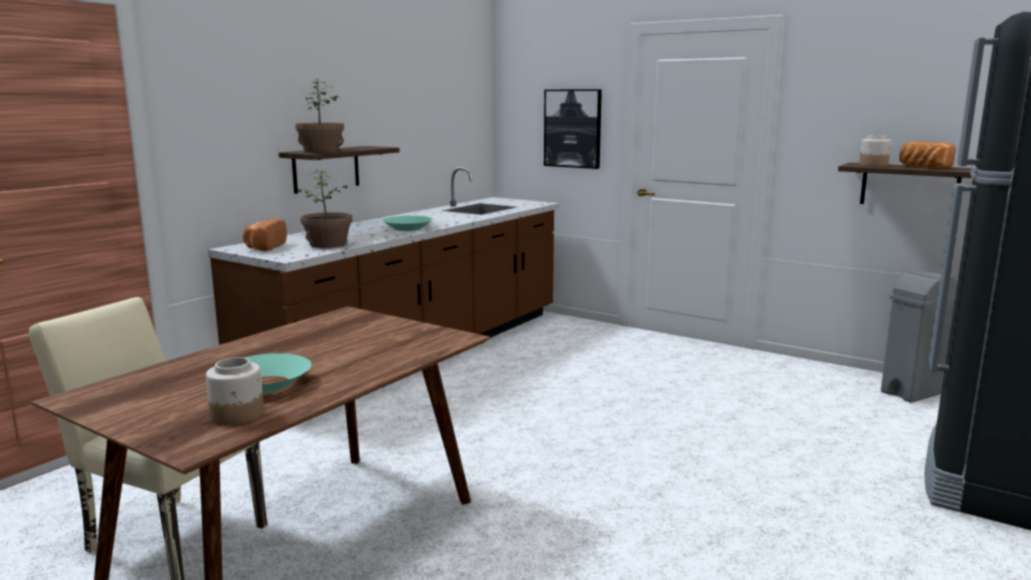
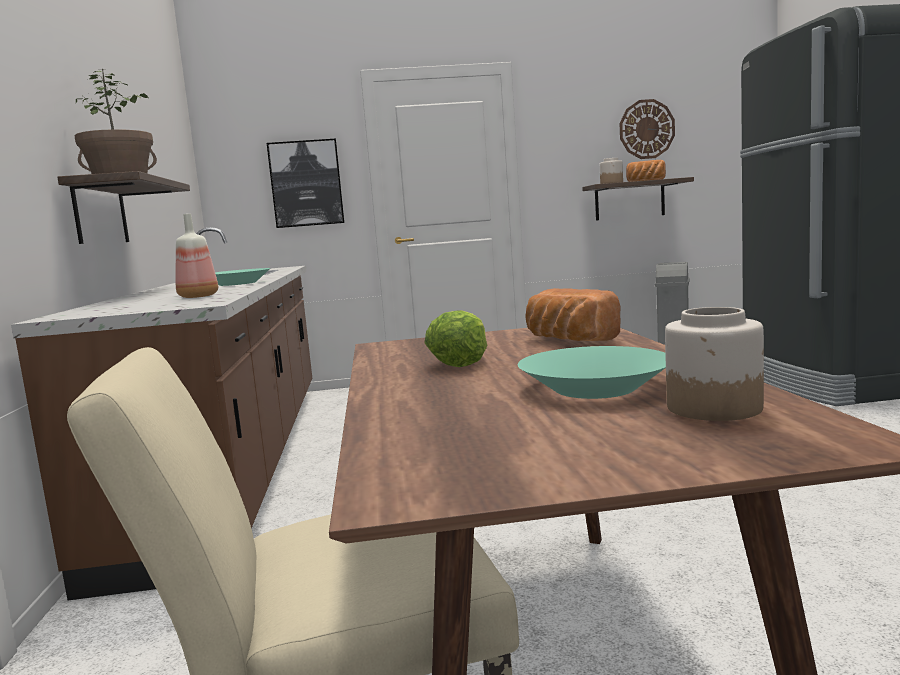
camera: 40 degrees left, 5 degrees down
(264, 247) = (110, 309): bread -> bread (567, 340)
(311, 342) = (460, 362): none -> lettuce
(328, 244) = (199, 296): potted plant -> bottle
(949, 100) = (646, 129): none -> wall clock

